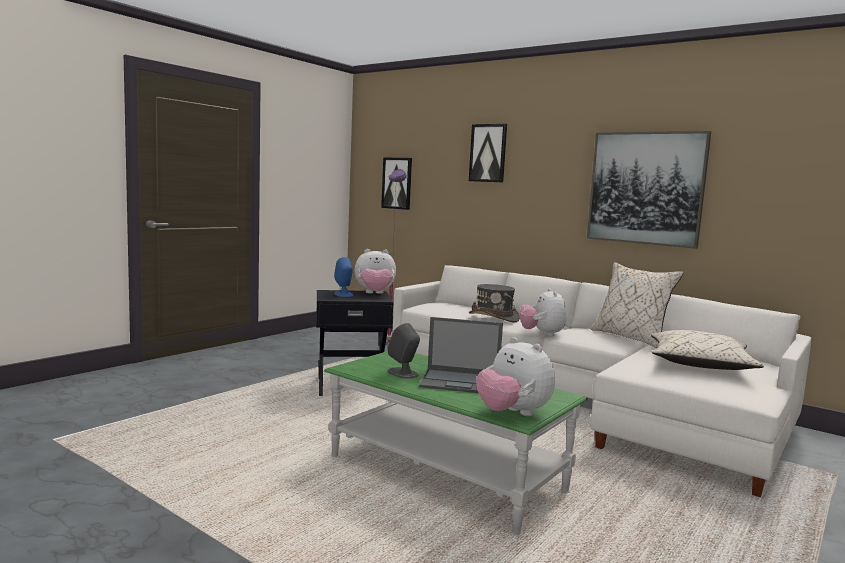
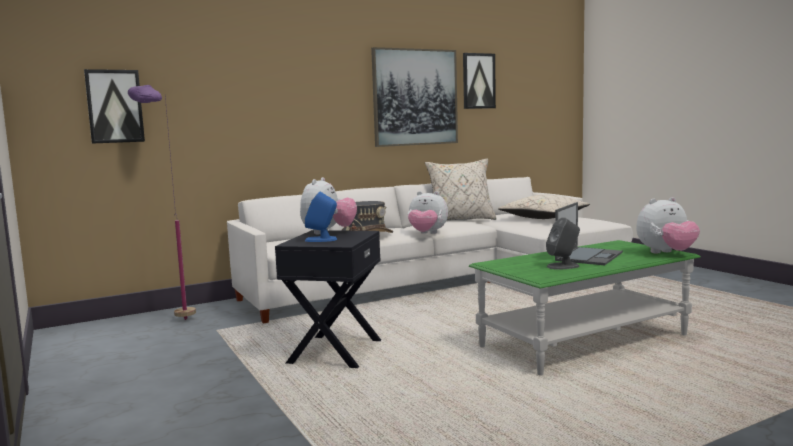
camera: 65 degrees left, 0 degrees up
(488, 153) = (256, 65): picture -> picture (478, 81)

